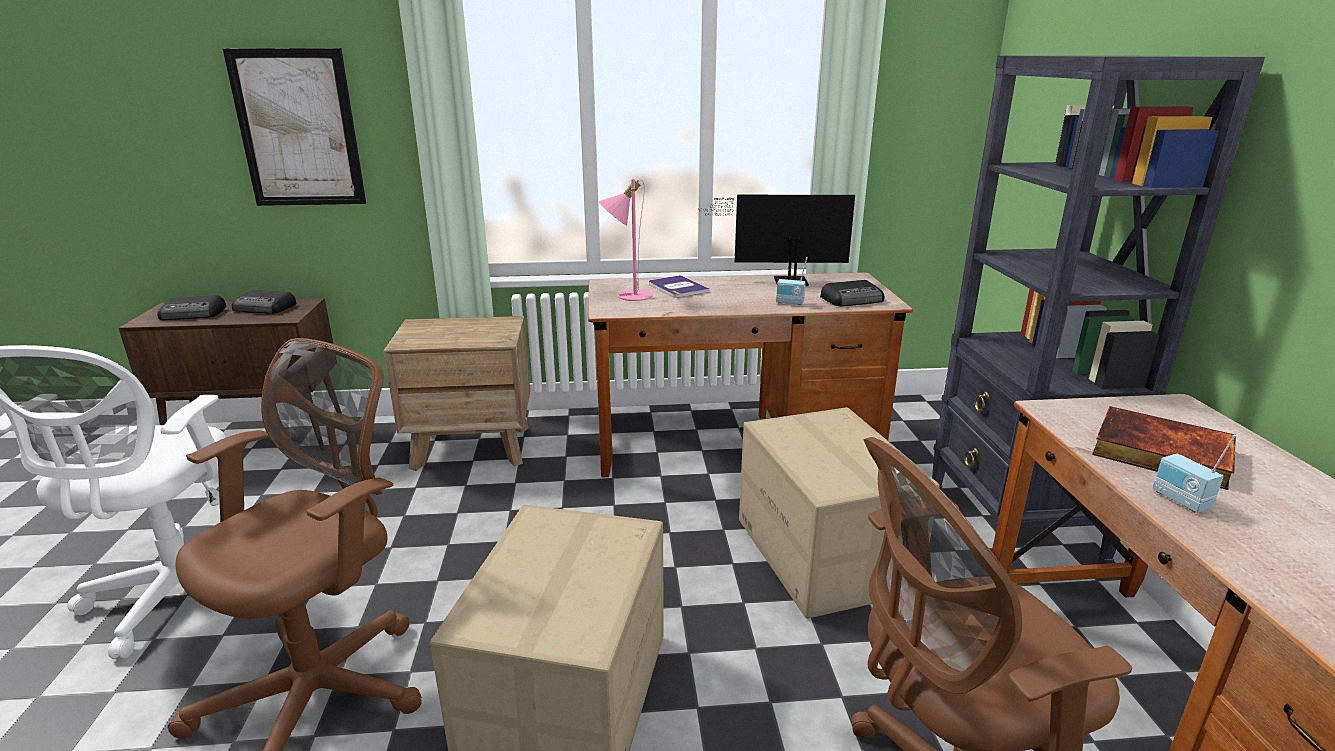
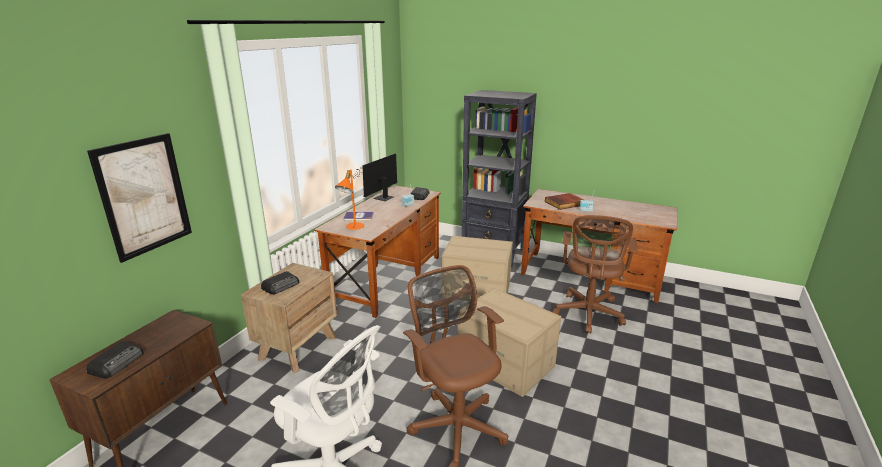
camera: 60 degrees left, 0 degrees up
(265, 308) = (157, 332): radio -> radio (281, 285)
(627, 295) = (352, 227): pink table lamp -> orange table lamp

